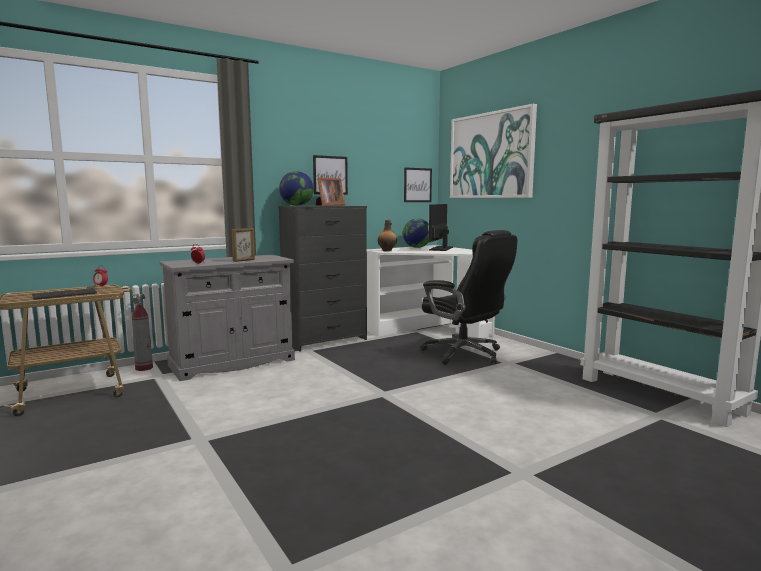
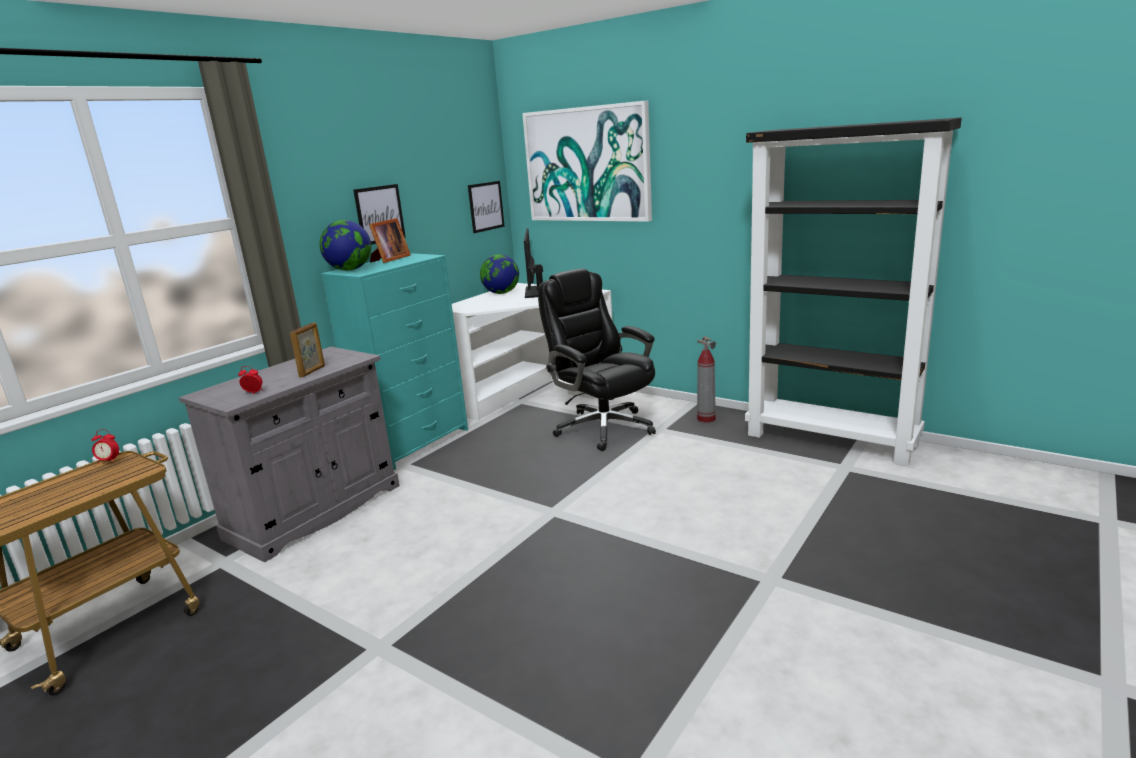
camera: 20 degrees left, 10 degrees up
(65, 295) = (72, 494): keyboard -> none
(144, 368) = (186, 553): fire extinguisher -> fire extinguisher (706, 418)
(326, 340) = (415, 443): black dresser -> turquoise dresser
(387, 251) = (473, 308): bottle -> none
(465, 354) = (603, 427): black office chair -> black office chair turned 150 degrees counterclockwise

